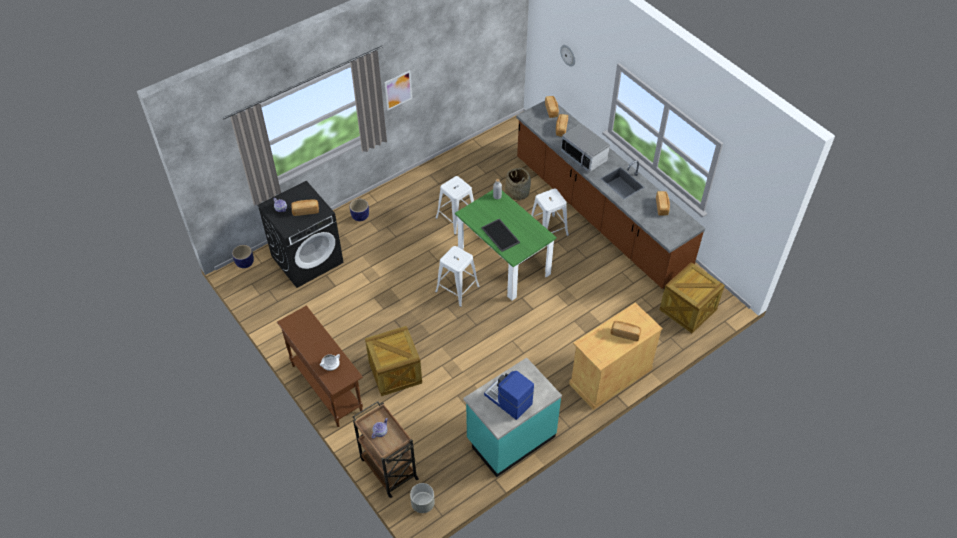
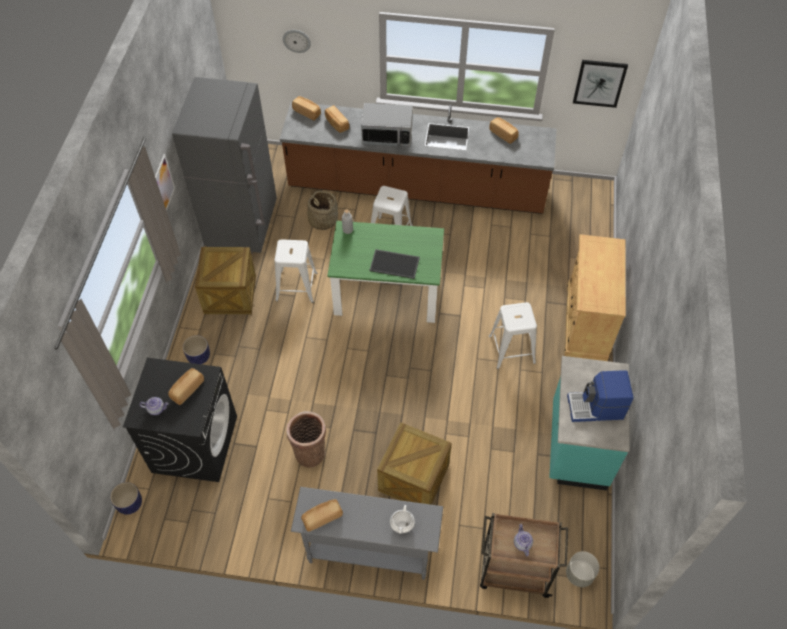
camera: 45 degrees left, 5 degrees up
(327, 388) = (369, 552): brown console table -> grey console table
(358, 312) = (310, 451): none -> basket
(457, 289) = (375, 351): white stool -> white stool (511, 349)
(467, 162) = (242, 225): none -> grey fridge
(625, 334) = (605, 268): bread -> bread (322, 517)
(688, 309) = (575, 216): crate -> crate (230, 294)
(746, 210) = (599, 83): none -> picture

